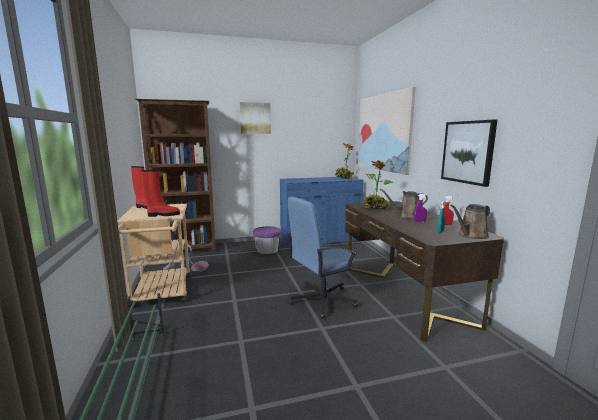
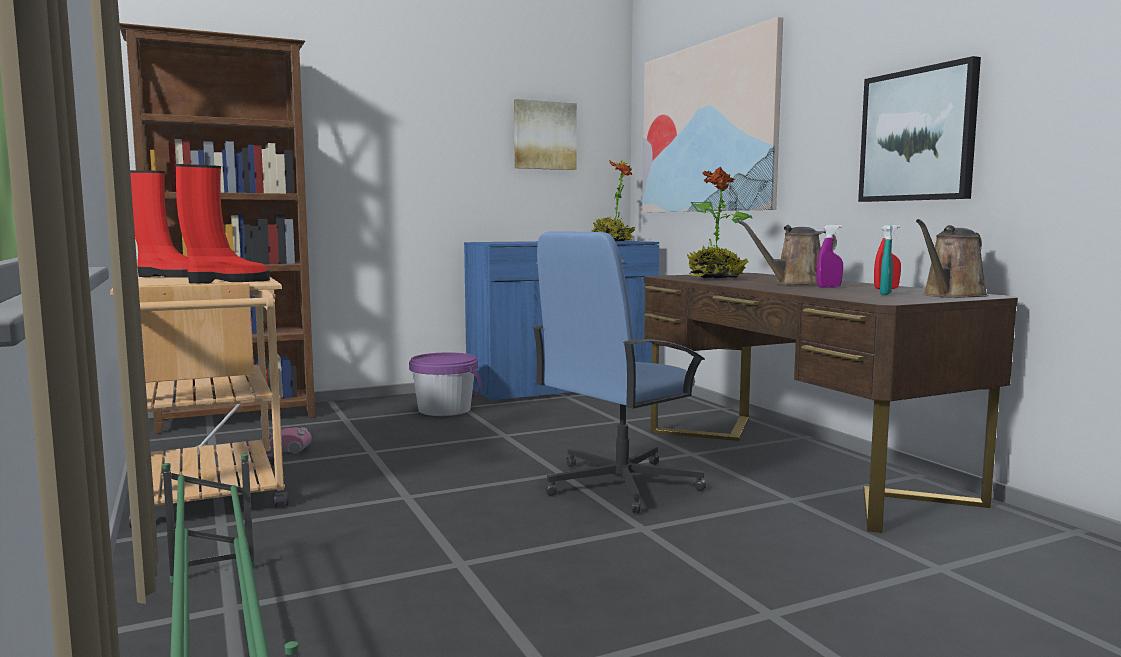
camera: 10 degrees left, 5 degrees down
(255, 118) = (406, 96): picture -> picture (544, 135)

